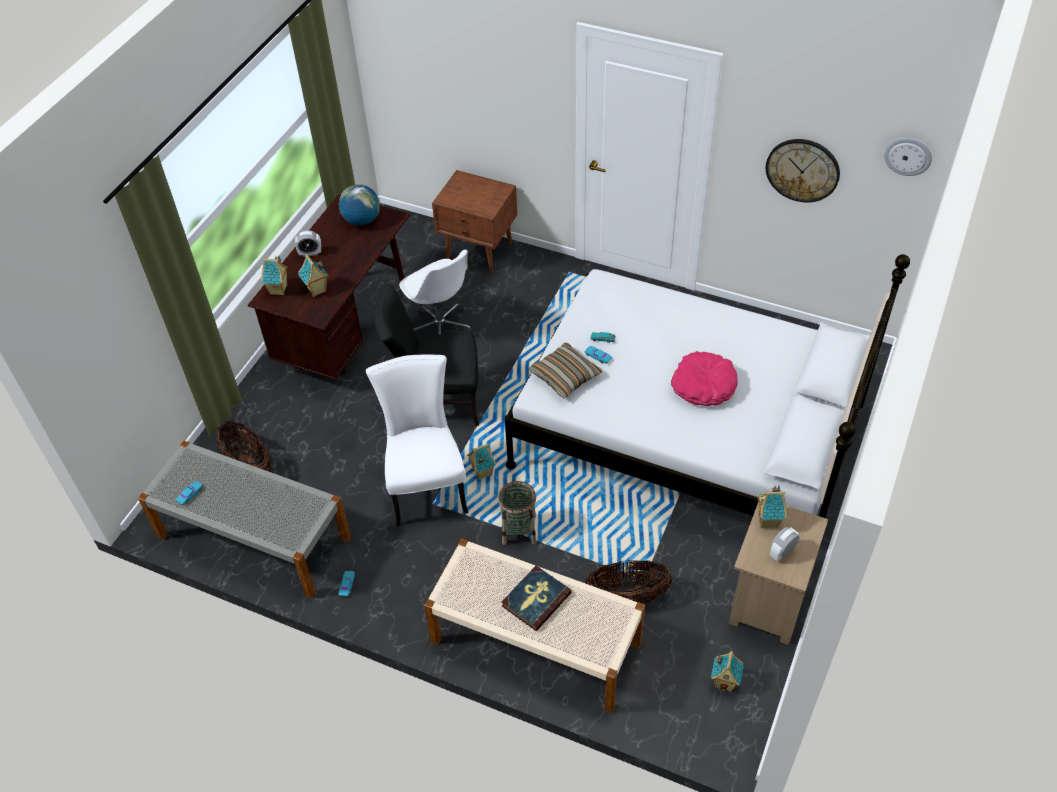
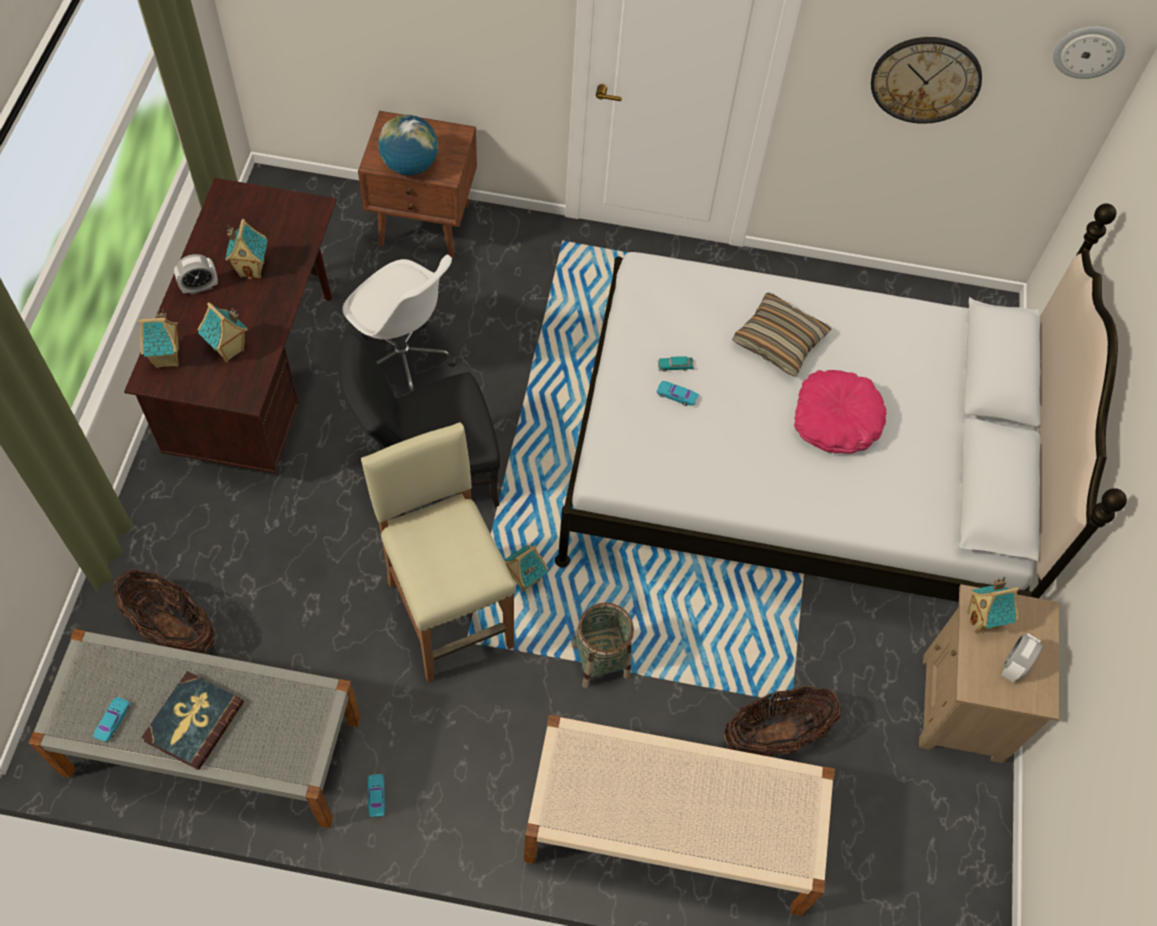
camera: 20 degrees left, 10 degrees up
(362, 220) = (265, 219): globe -> globe (410, 166)
(426, 484) = (449, 613): white chair -> beige stool
(536, 599) = (683, 792): book -> book (193, 721)
(565, 376) = (638, 435): pillow -> pillow (778, 341)
(725, 682) = (936, 836): toy house -> toy house (252, 269)

